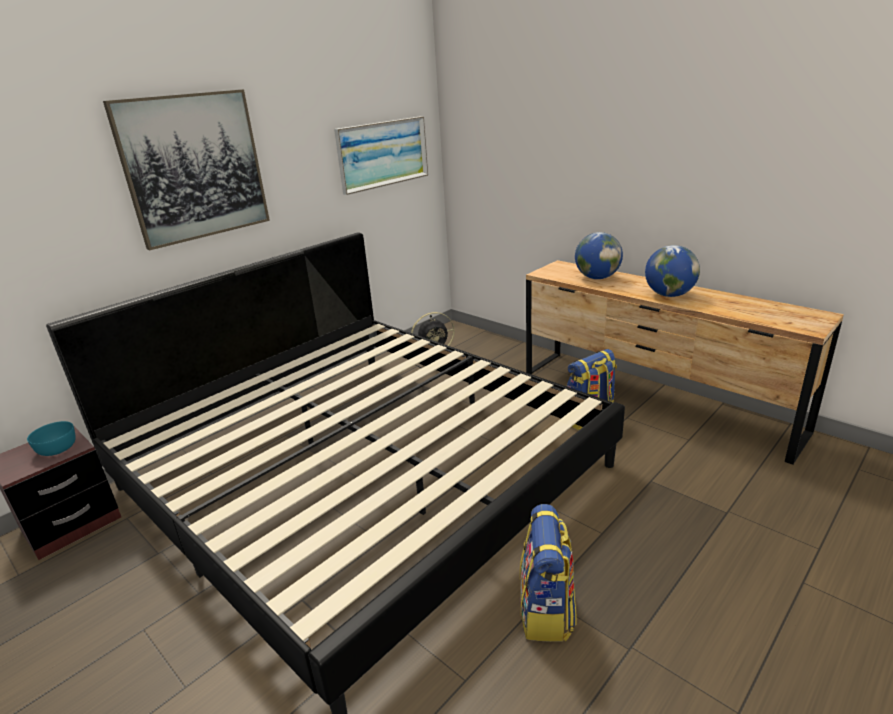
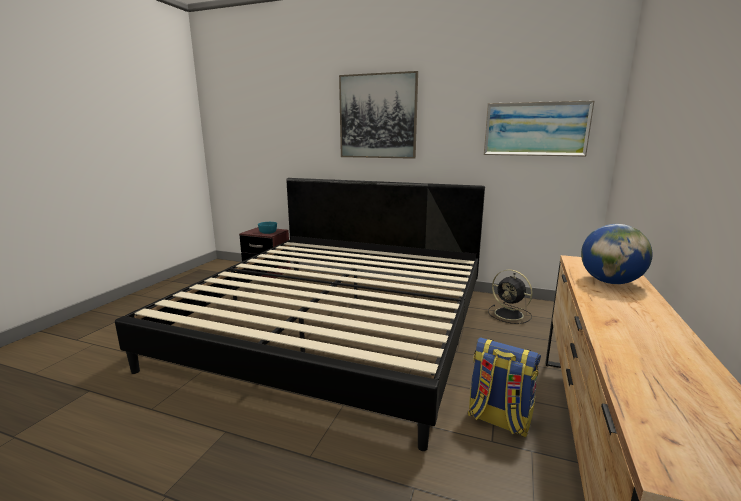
camera: 65 degrees right, 10 degrees down
(546, 611) = (209, 436): backpack -> none
(669, 295) = (624, 324): globe -> none

